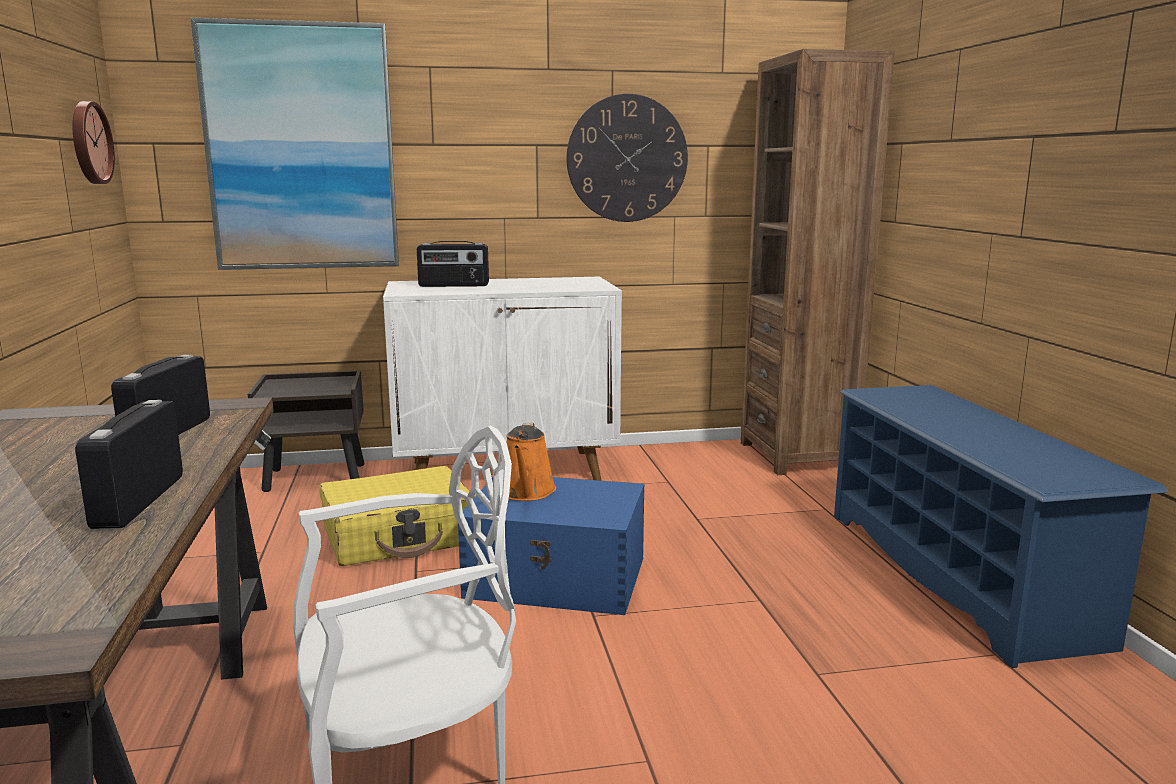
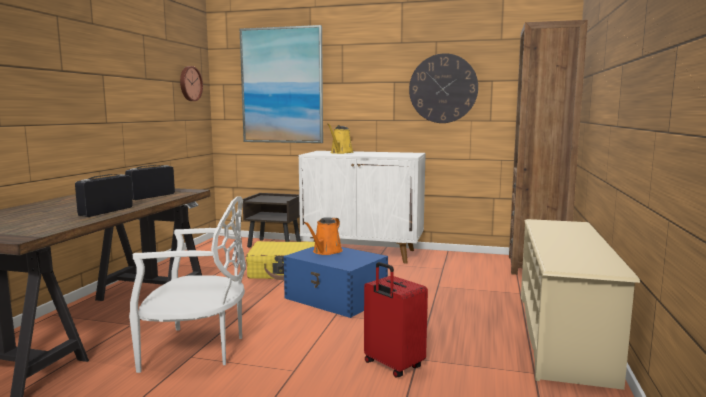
camera: 25 degrees right, 5 degrees down
(454, 285) = (340, 153): radio -> yellow watering can
(795, 699) = (392, 366): none -> red suitcase
(957, 574) = (563, 335): blue shoe rack -> beige shoe rack

